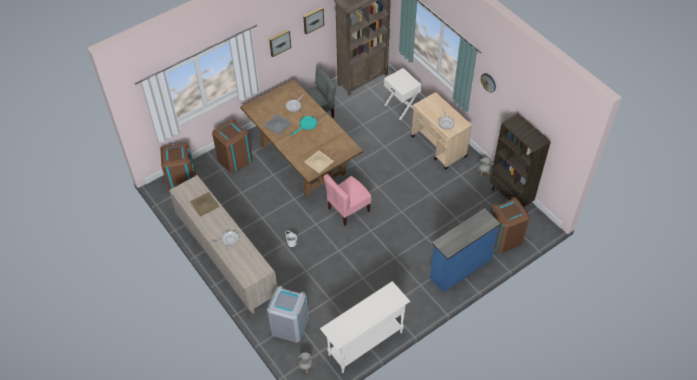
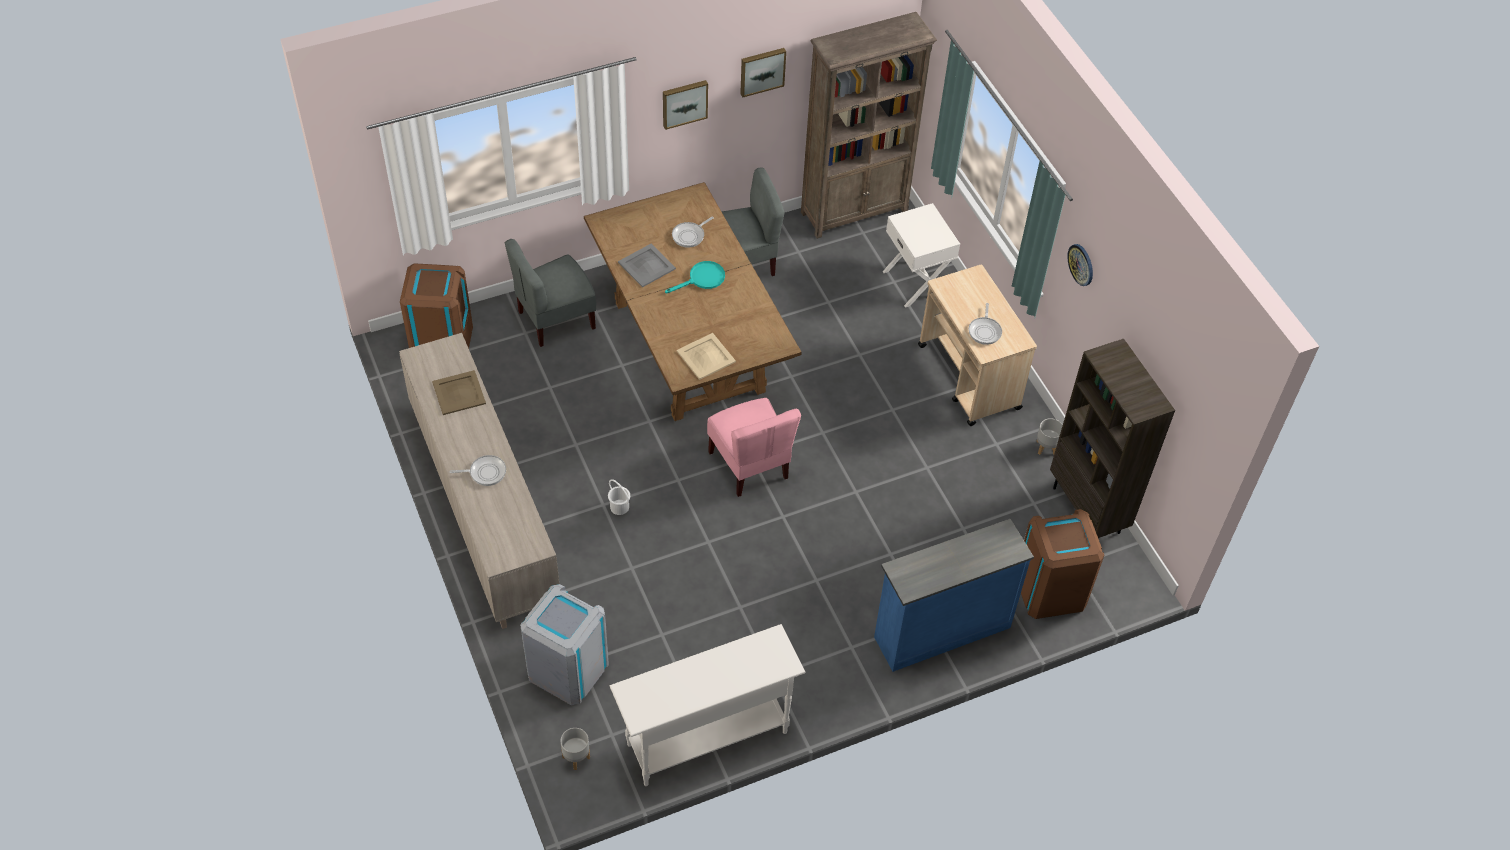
camera: 10 degrees right, 0 degrees up
(234, 159) = (555, 319): brown trash can -> grey chair
(348, 209) = (750, 465): pink chair -> pink chair turned 90 degrees counterclockwise

